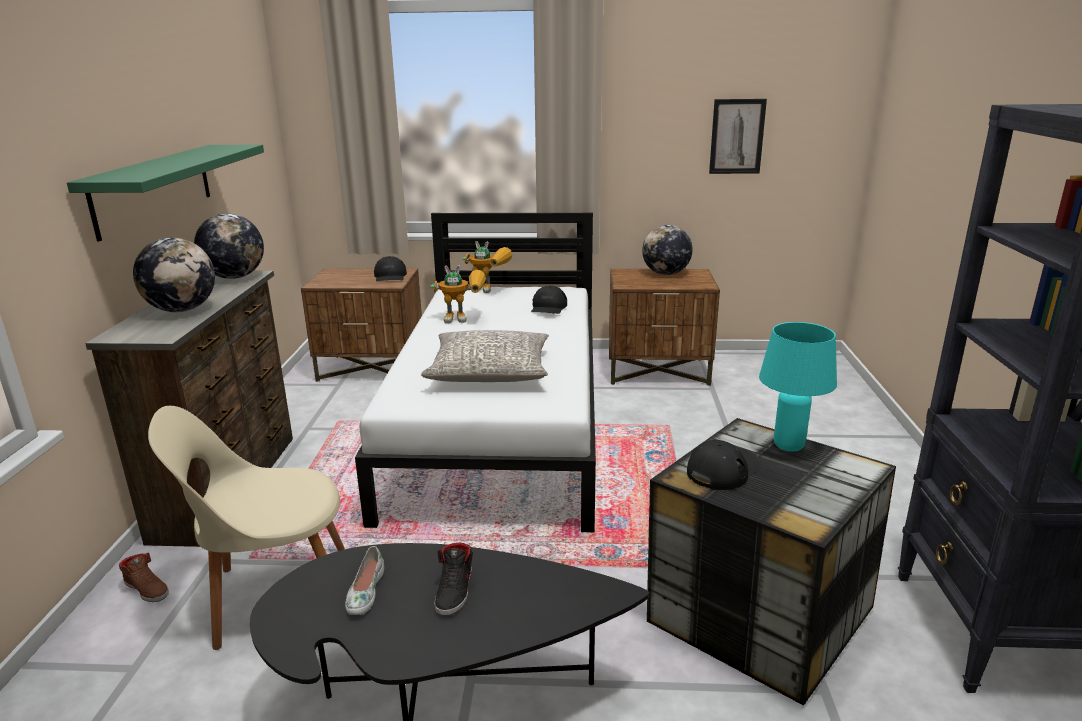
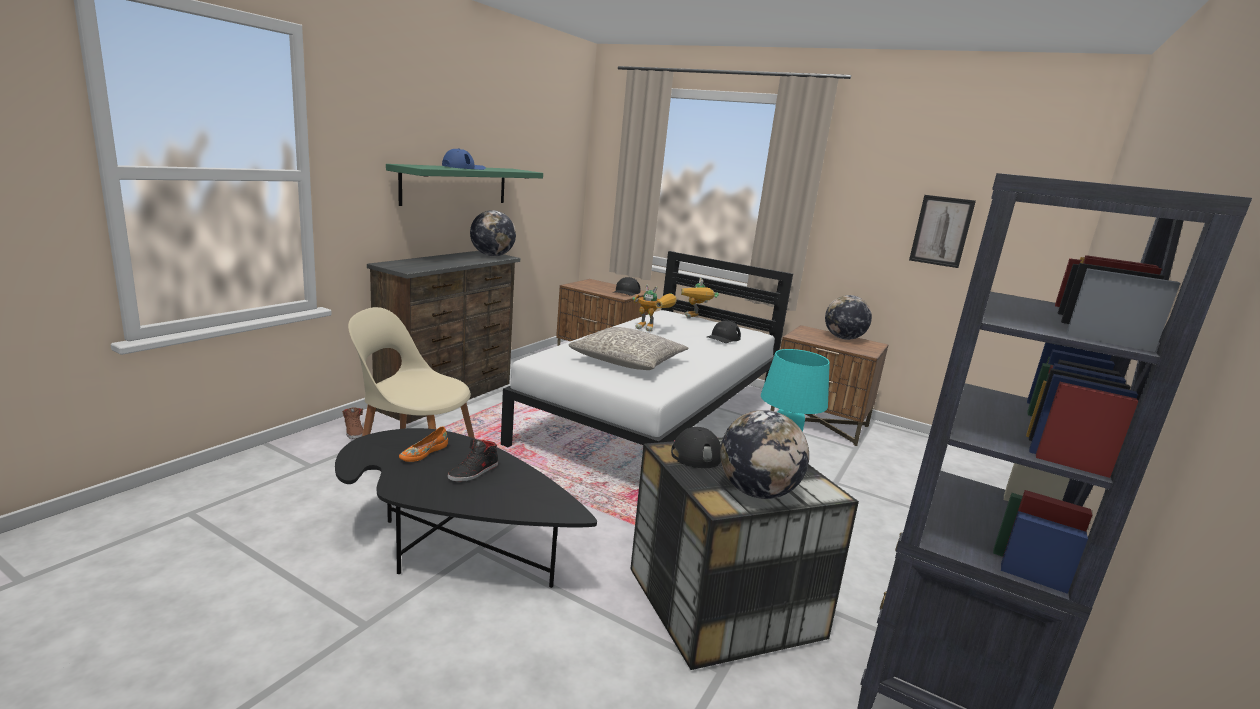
camera: 25 degrees right, 5 degrees down
(170, 162) = (463, 167): none -> blue cap
(182, 310) = (437, 262): globe -> globe (757, 492)
(365, 592) = (423, 453): white shoe -> orange shoe
(491, 290) = (695, 319): toy robot -> toy robot turned 45 degrees clockwise

